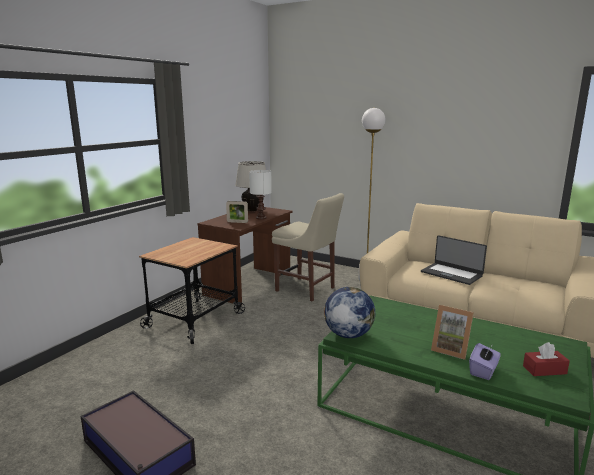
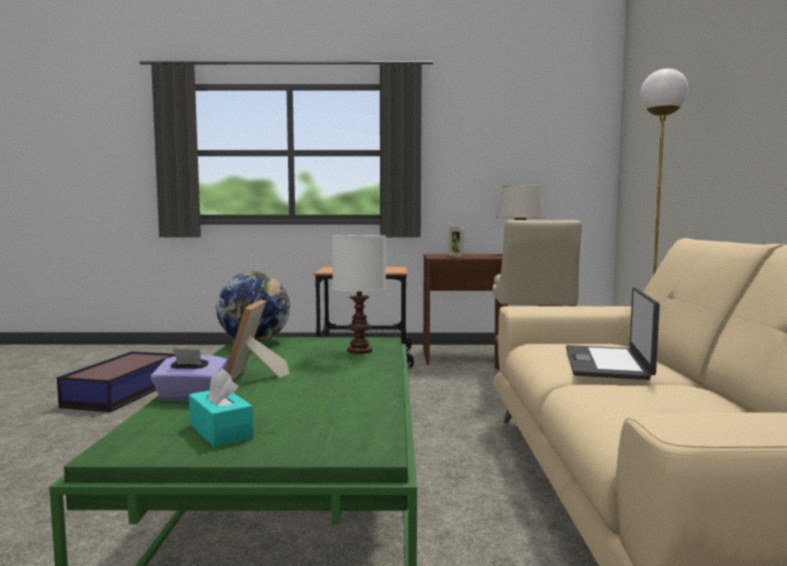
camera: 60 degrees right, 10 degrees down
(261, 218) = (493, 257): white table lamp -> white table lamp (359, 351)
(544, 370) = (220, 431): red tissue box -> turquoise tissue box

